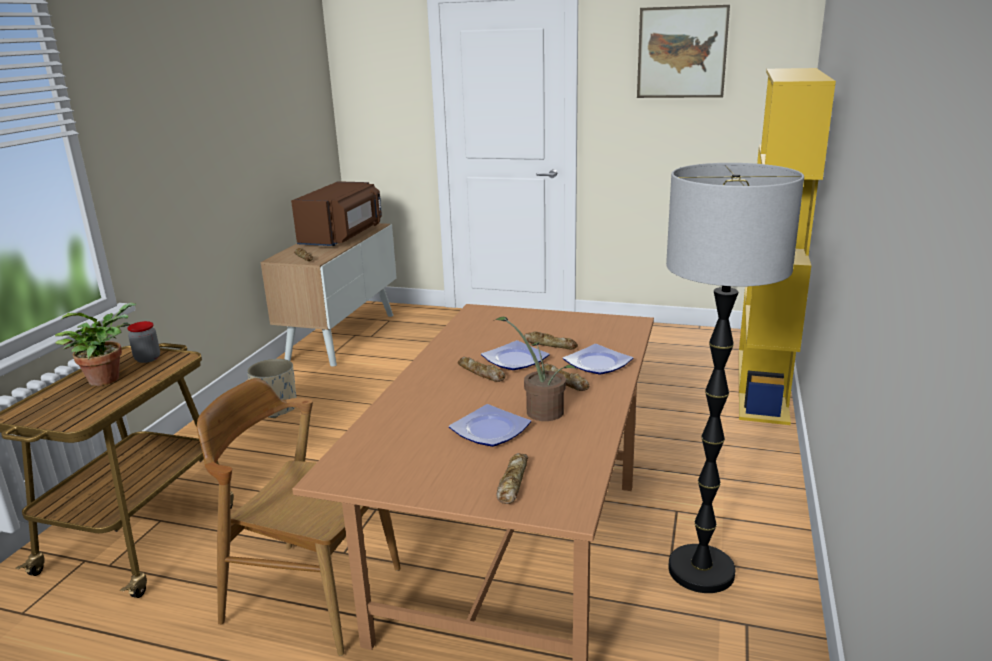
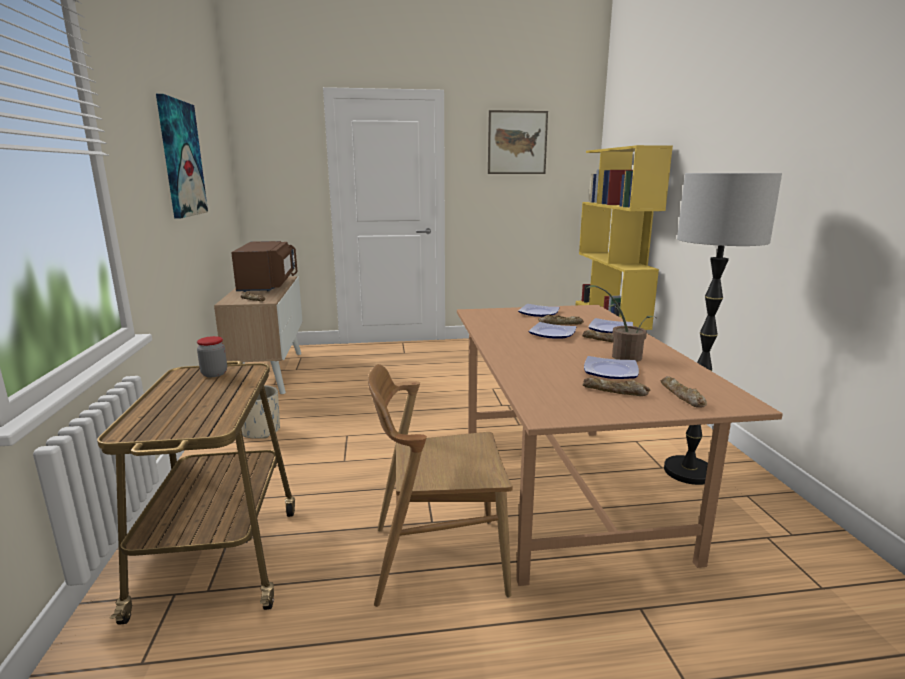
camera: 25 degrees left, 5 degrees down
(108, 378) = (193, 392): potted plant -> none
(218, 105) = (181, 159): none -> picture
(480, 373) = (542, 343): bread -> bread (615, 391)
(551, 323) = (539, 313): none -> plate

